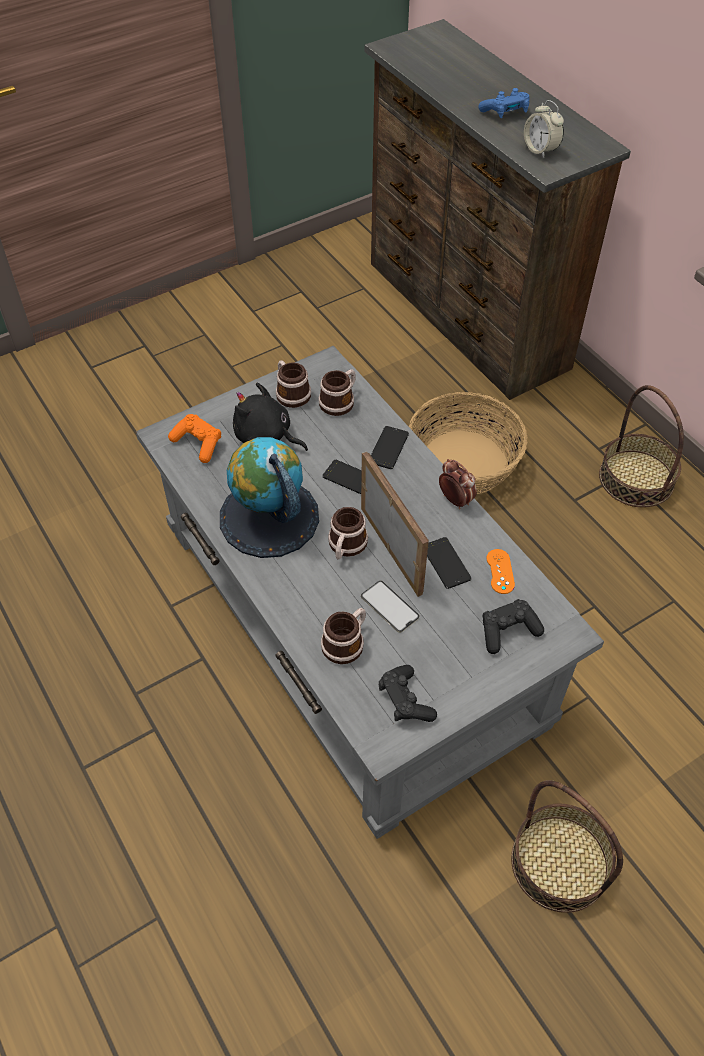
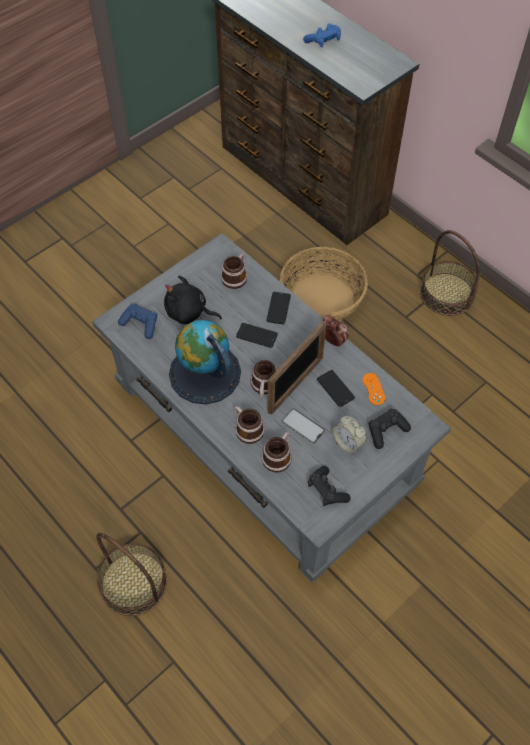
camera: 10 degrees left, 5 degrees up
(198, 443) = (140, 324): orange game controller -> blue game controller
(291, 393) = (199, 275): mug -> mug (247, 428)
(391, 550) = (296, 384): picture frame -> picture frame turned 75 degrees clockwise
(540, 150) = (355, 71): alarm clock -> alarm clock (348, 442)
(560, 862) = (437, 577): basket -> basket (134, 583)

